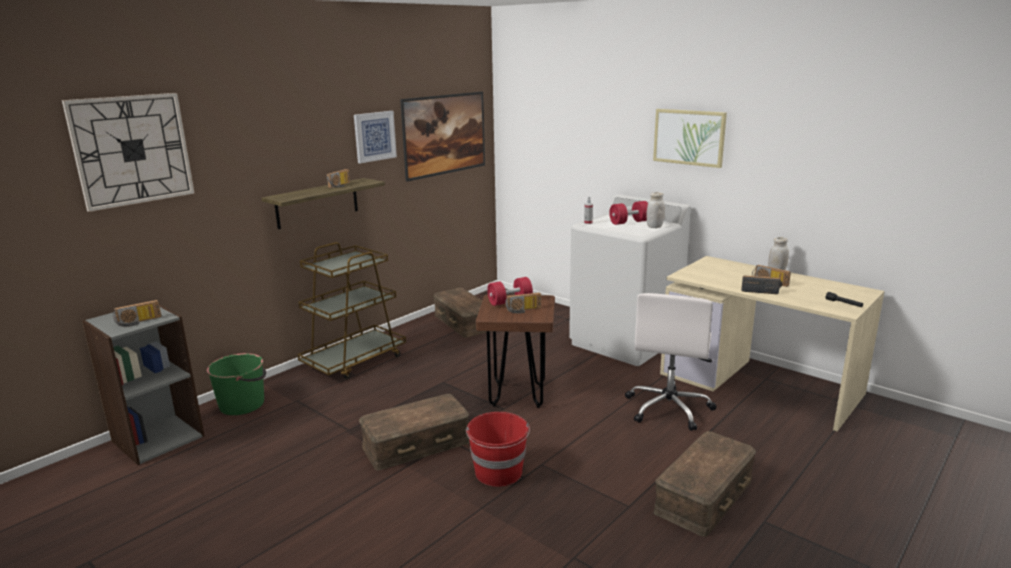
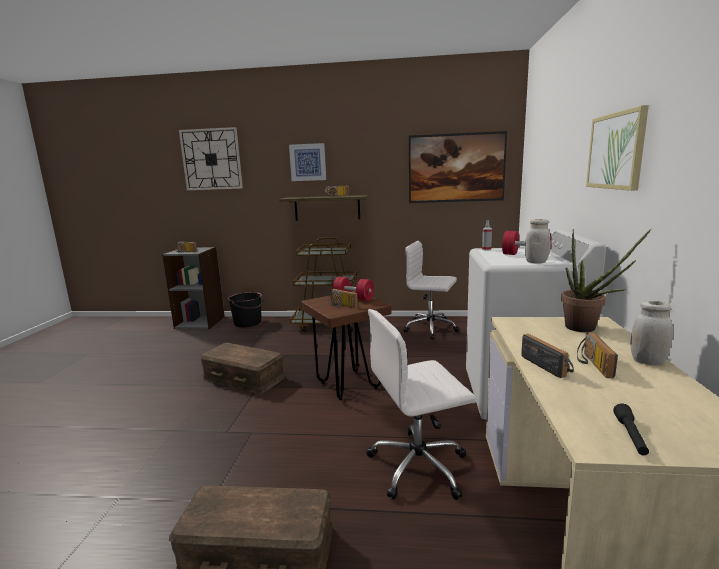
camera: 55 degrees right, 5 degrees down
(243, 404) = (248, 323): green bucket -> black bucket
(374, 136) = (380, 164): picture -> picture (308, 162)
(463, 322) = (431, 328): brown storage box -> white office chair
(499, 473) = (227, 419): red bucket -> none
(719, 266) = (587, 328): none -> potted plant

